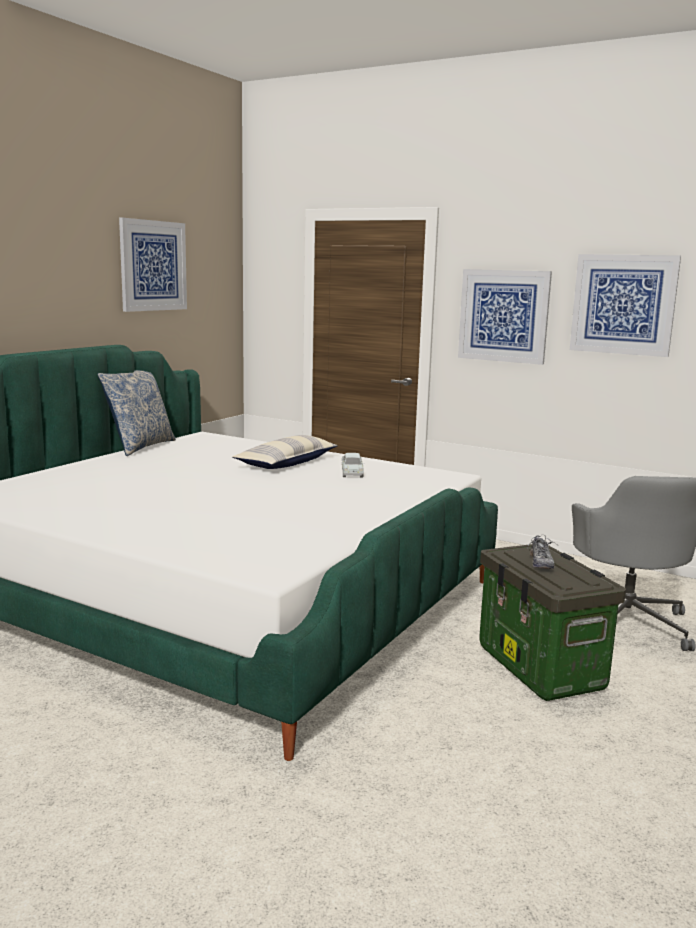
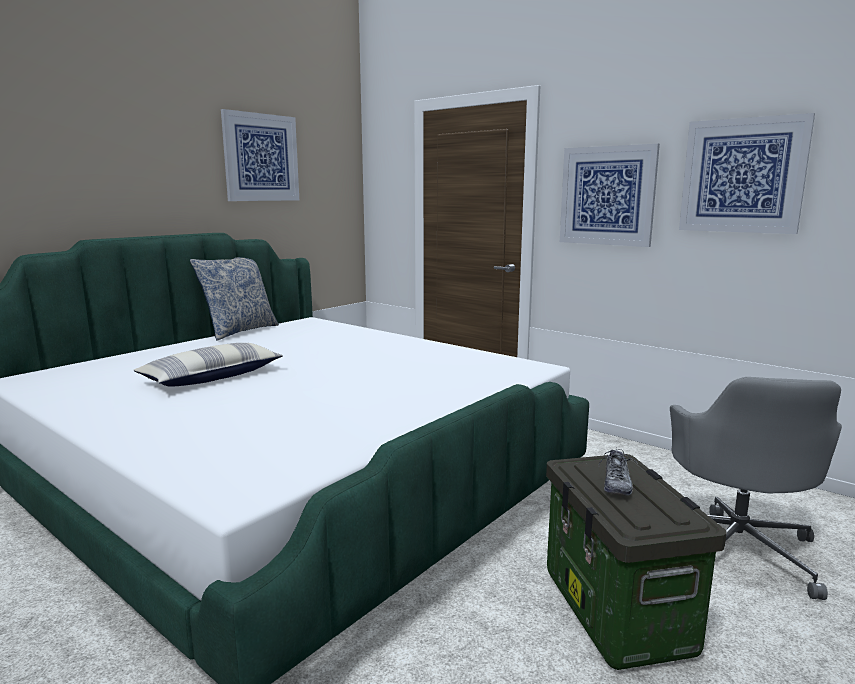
camera: 10 degrees right, 0 degrees up
(287, 463) = (368, 350): pillow -> pillow (212, 377)
(352, 472) = (428, 361): white toy car -> none

